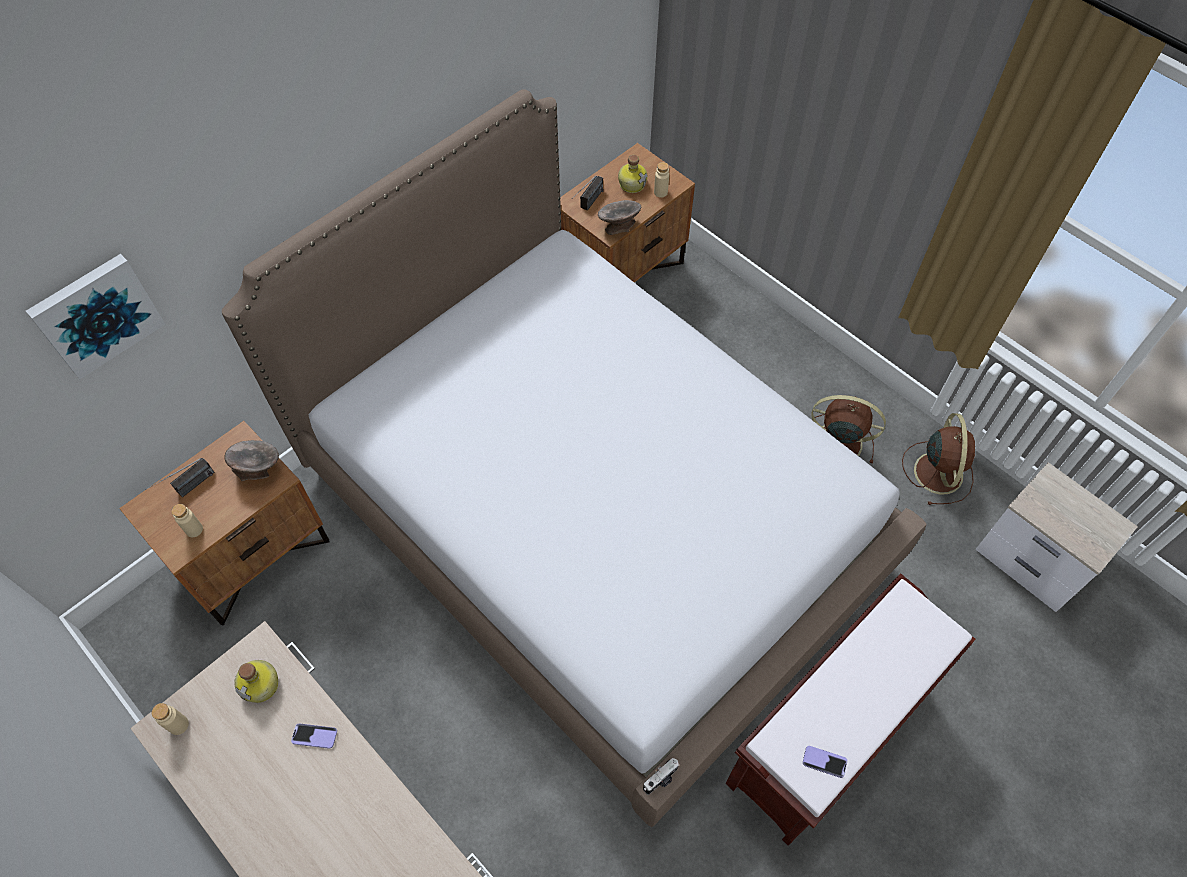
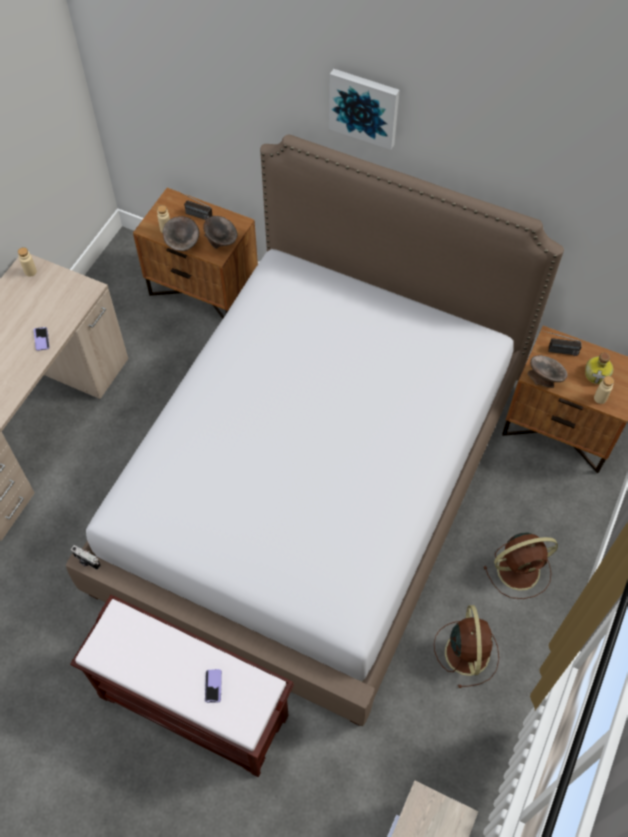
camera: 70 degrees right, 0 degrees up
(96, 314) = (206, 79): picture -> picture (364, 107)
(235, 515) = (183, 244): none -> grey bowl
(262, 685) = (66, 300): bottle -> none
(824, 762) = (114, 654): phone -> phone (213, 686)
(938, 471) = (477, 750): brown fan -> brown fan (520, 569)

